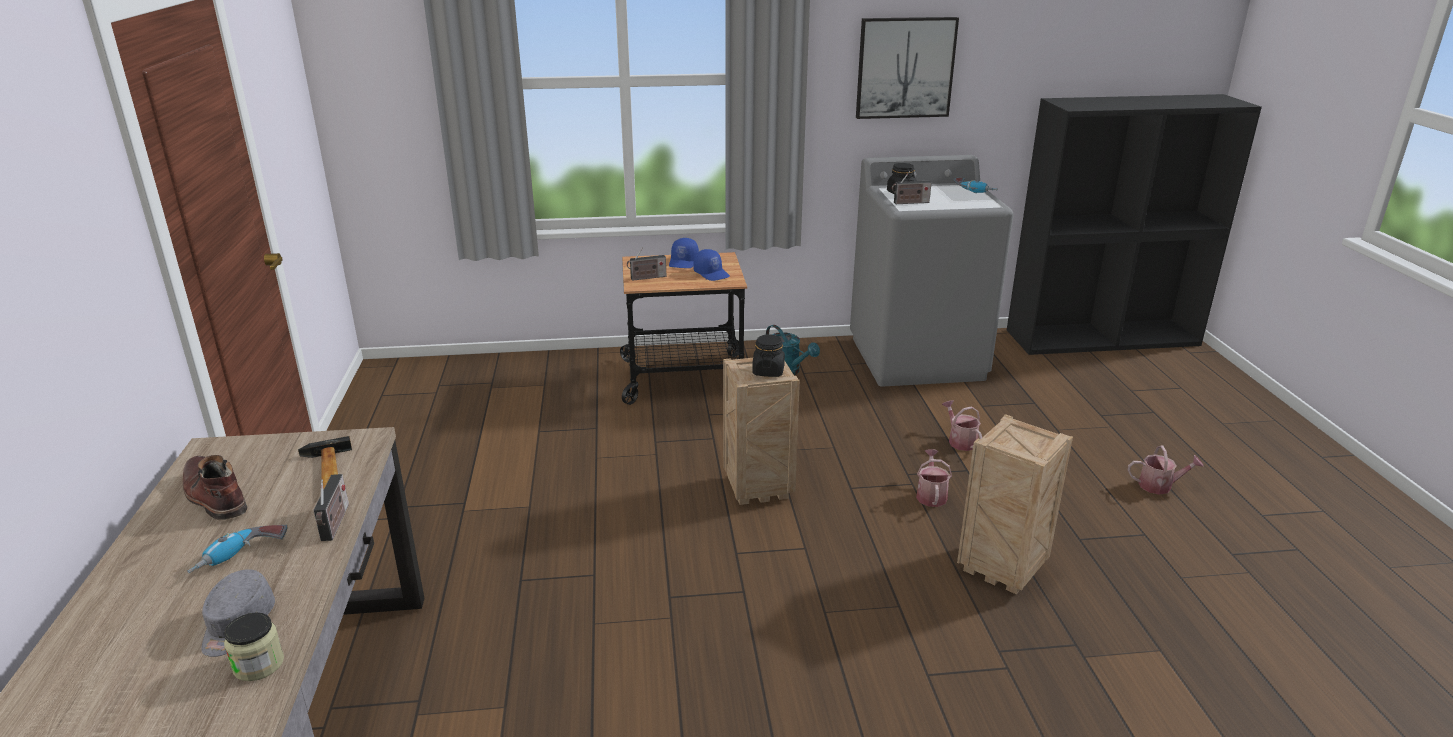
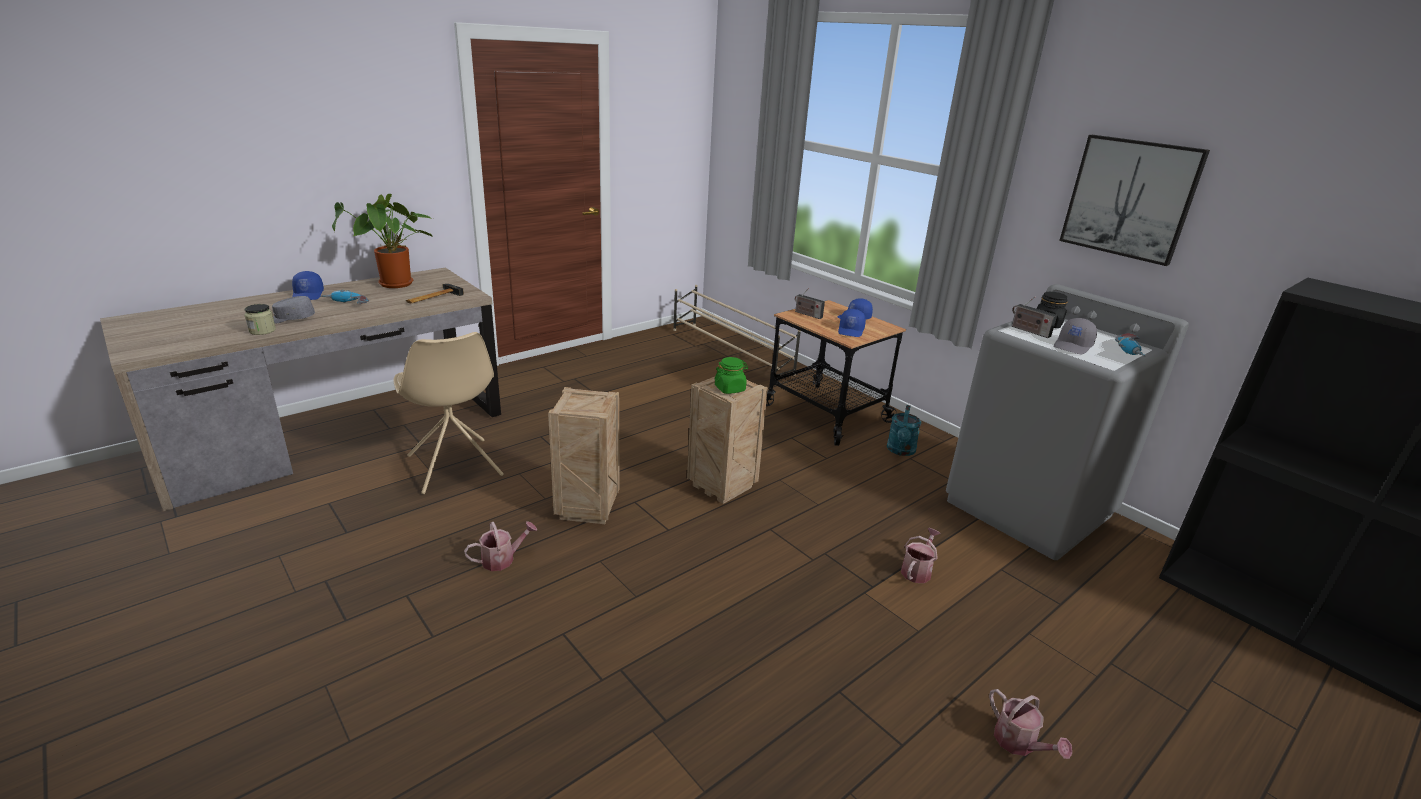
camera: 55 degrees right, 0 degrees up
(127, 593) = (308, 295): none -> blue cap
(214, 496) = (395, 285): brown boot -> potted plant
(335, 524) = (385, 312): radio -> none
(484, 376) = (731, 351): none -> beige shoe rack
(519, 679) = (455, 467): none -> beige chair
(768, 371) = (730, 389): black jar -> green jar
(931, 495) = (808, 574): watering can -> watering can (502, 559)
(951, 201) = (1073, 346): none -> grey cap
(1004, 568) = (740, 646): crate -> crate (588, 509)

